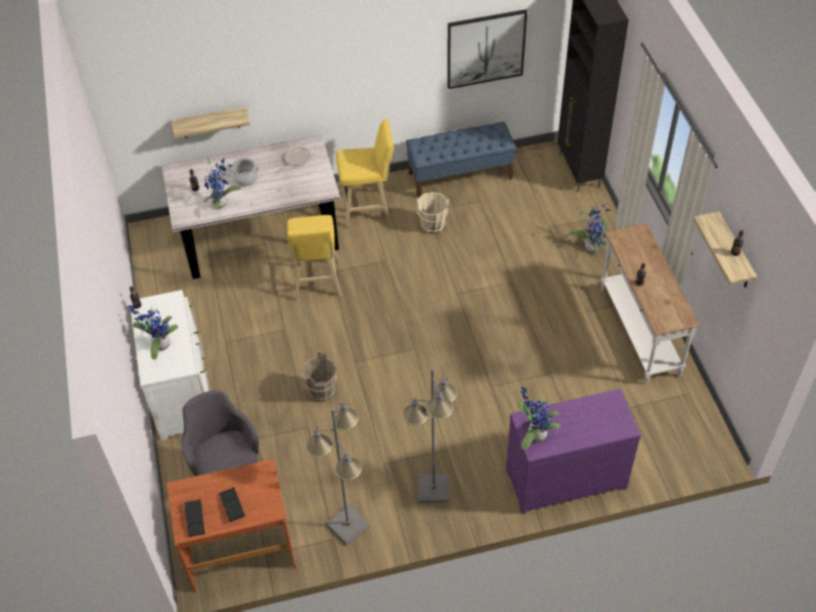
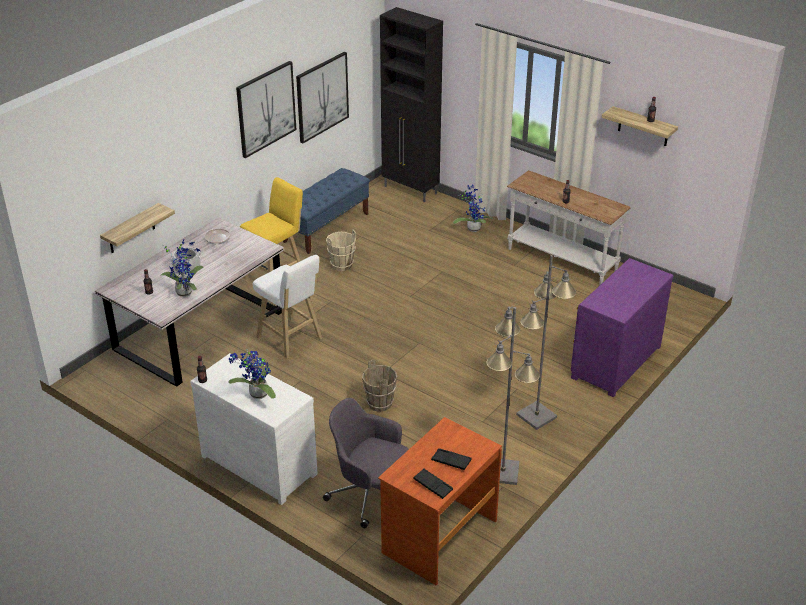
camera: 40 degrees left, 15 degrees down
(317, 283) = (291, 339): yellow stool -> white stool
(399, 47) = (266, 108): none -> picture
(534, 434) = (609, 307): potted plant -> none

